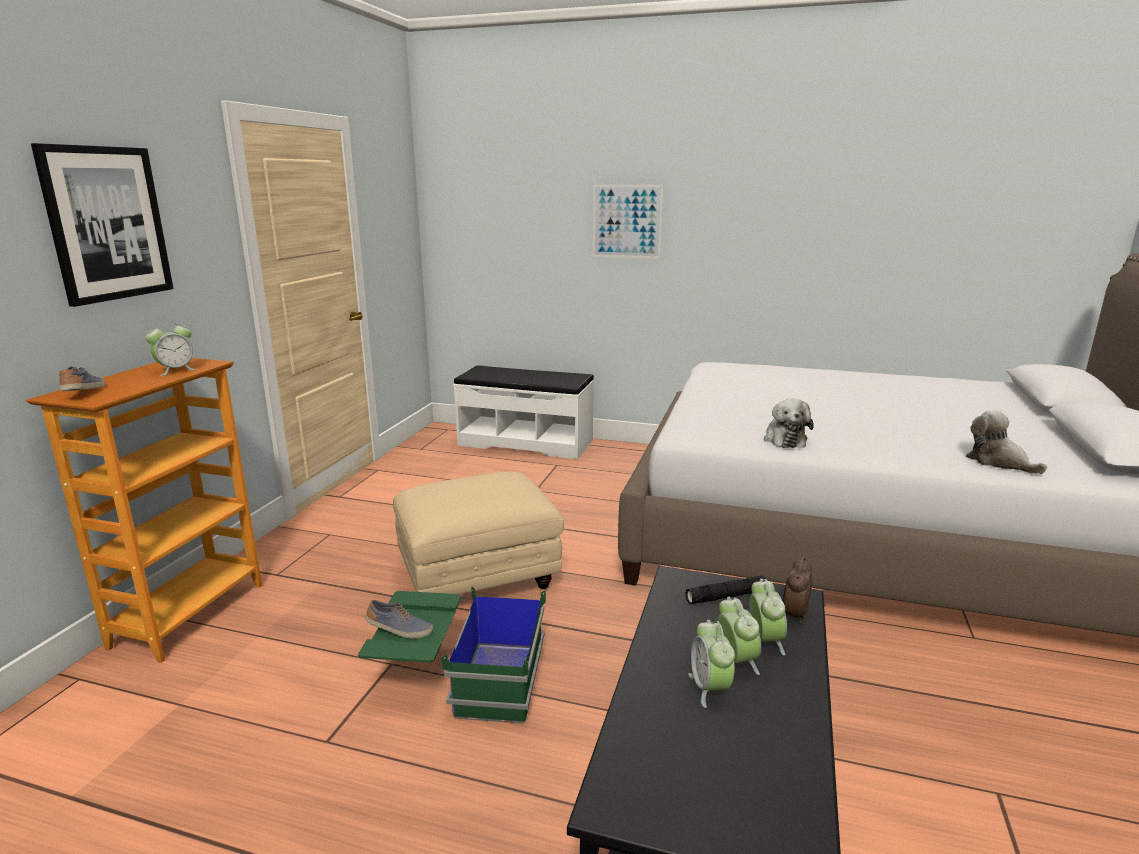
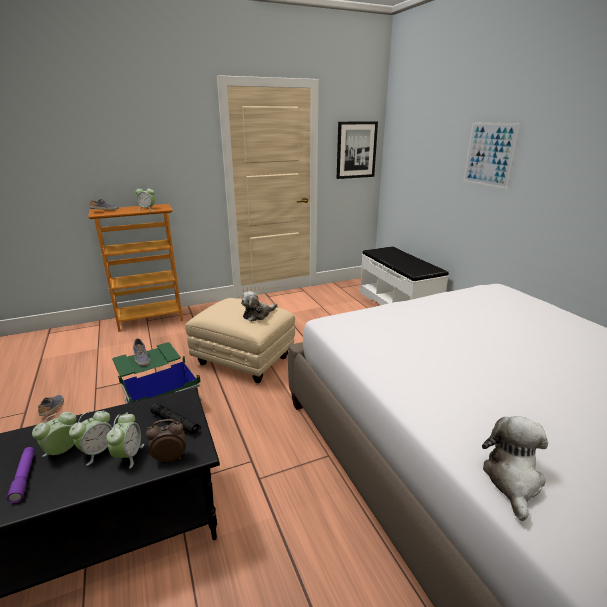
camera: 50 degrees right, 5 degrees up
(107, 224) = (138, 138): picture -> picture (356, 150)
(314, 813) = (53, 408): none -> shoe
(741, 729) = (24, 477): none -> purple flashlight
(765, 641) = (128, 455): alarm clock -> alarm clock turned 45 degrees counterclockwise
(784, 439) = (379, 354): plush toy -> plush toy (258, 315)

